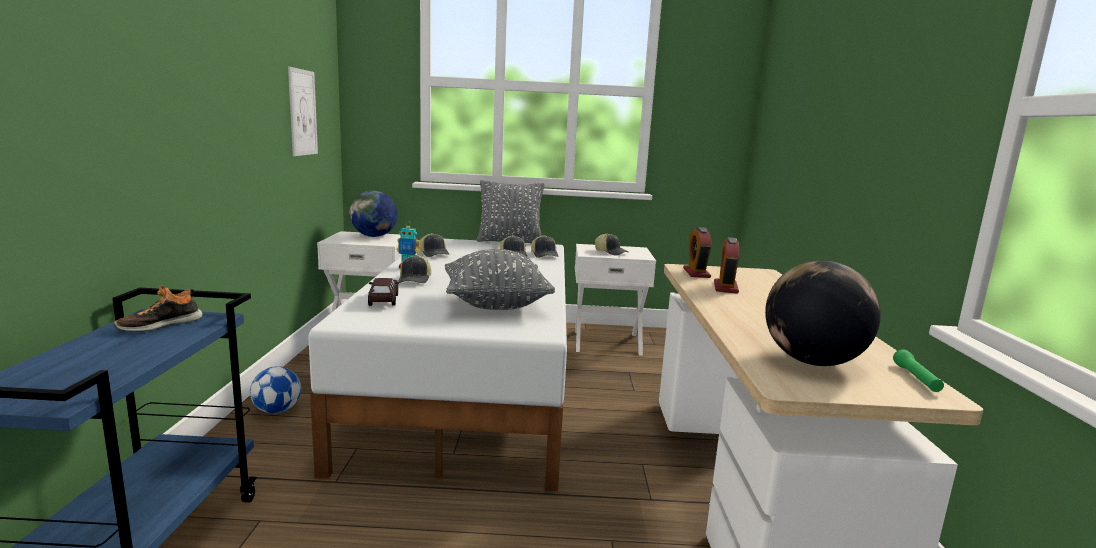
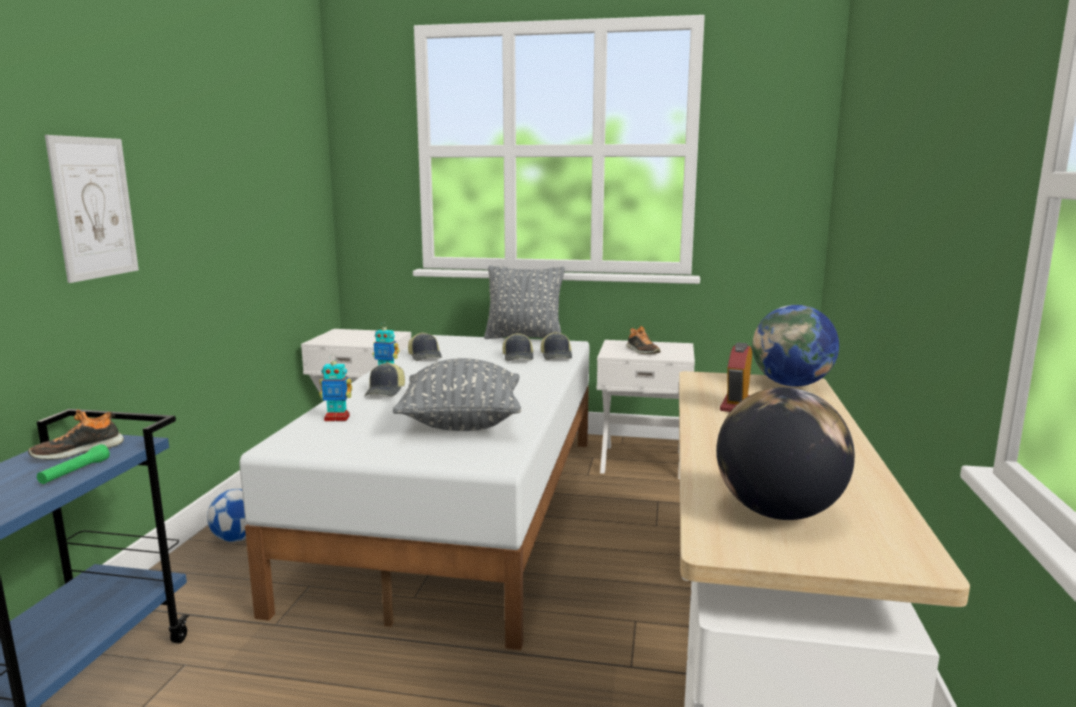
camera: 10 degrees right, 0 degrees up
(303, 112) = (279, 199): picture -> picture (94, 208)
(374, 236) = (368, 334): globe -> globe (791, 384)
(383, 300) = (337, 418): brown toy car -> toy robot
(611, 252) = (642, 351): cap -> shoe
(696, 273) = (712, 384): alarm clock -> none
(916, 378) = (905, 540): green flashlight -> green flashlight (75, 472)

